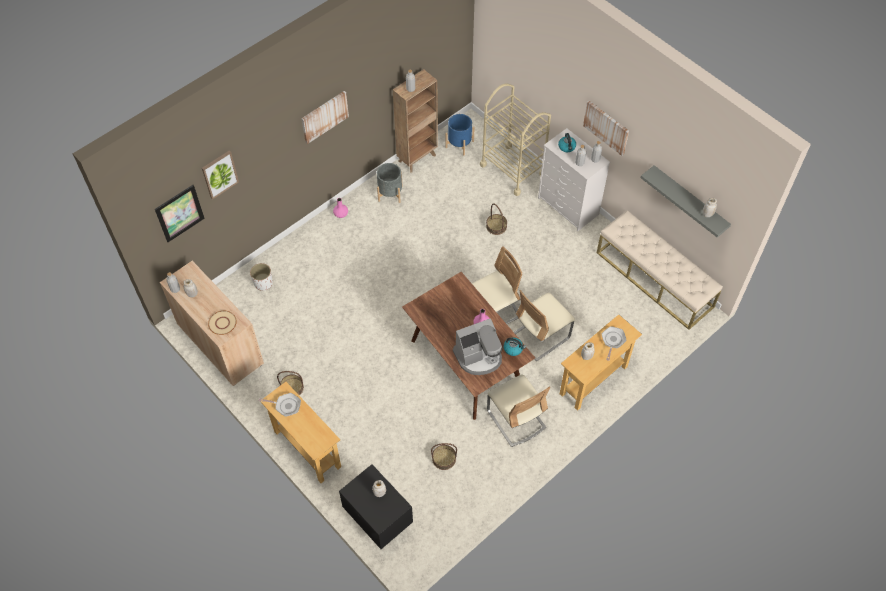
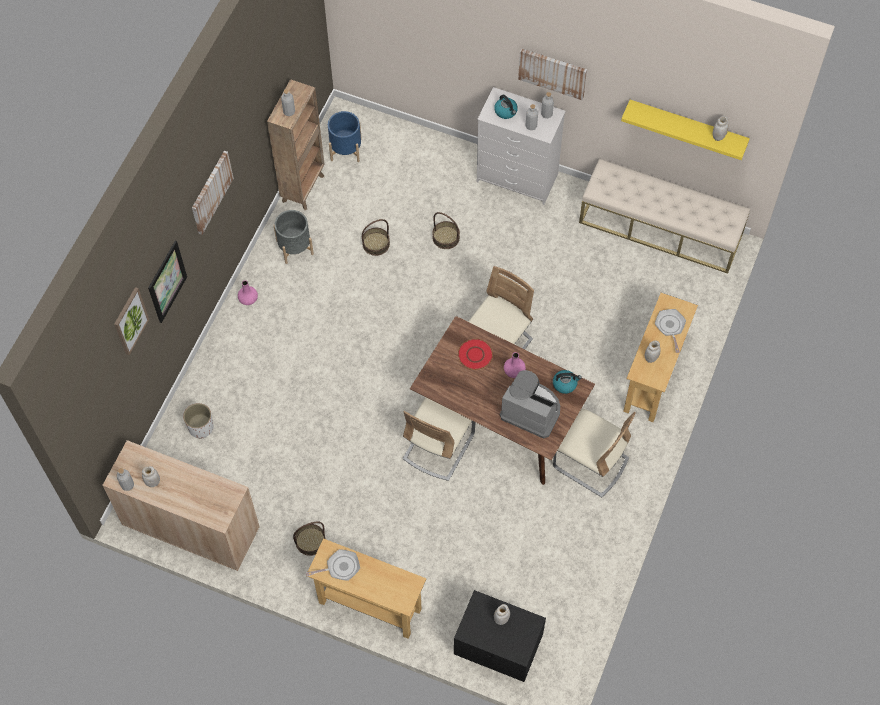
camera: 25 degrees left, 5 degrees up
(179, 213) = (101, 390): picture -> picture (167, 281)
(222, 323) = (211, 502): beige plate -> none
(444, 459) = (534, 545): basket -> basket (376, 244)
(460, 303) = (475, 355): none -> red plate
(479, 357) = (531, 410): coffee machine -> coffee machine turned 105 degrees counterclockwise
(512, 169) = (427, 157): beige cart -> none
(540, 336) = (567, 352): beige chair -> beige chair (438, 446)
(689, 200) = (687, 126): grey shelf -> yellow shelf

